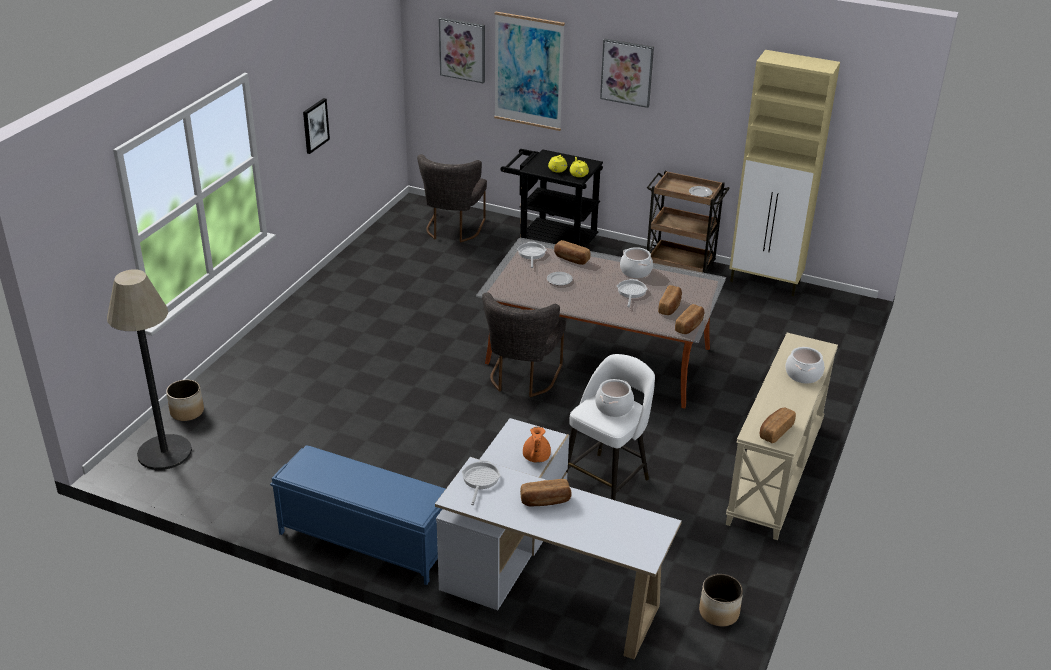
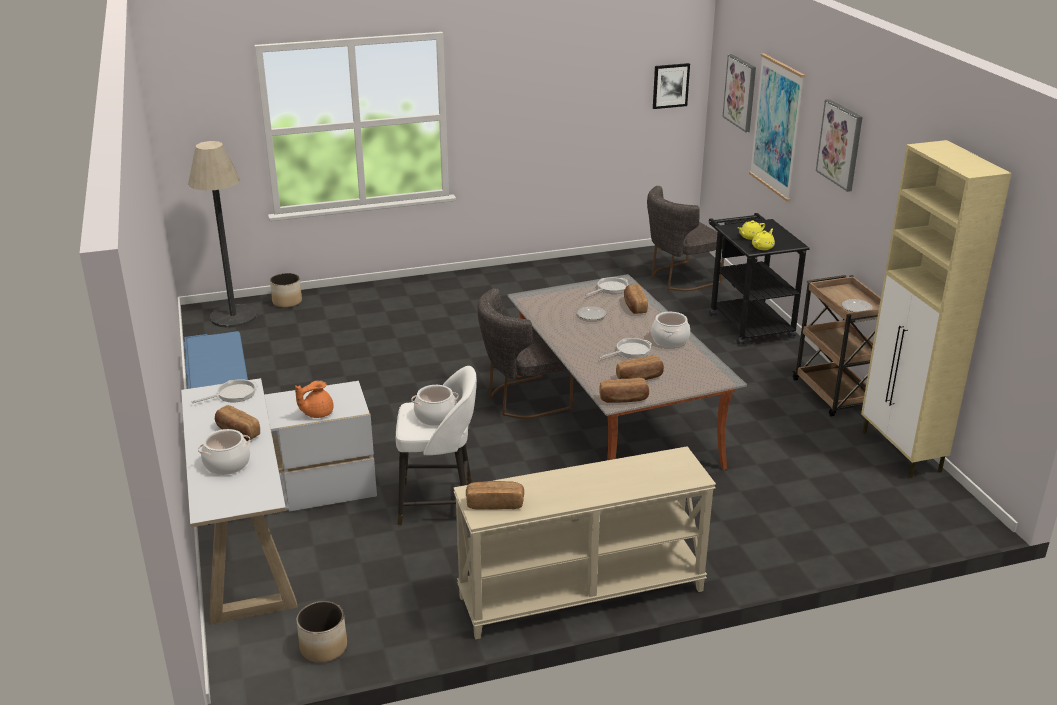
camera: 50 degrees right, 5 degrees down
(315, 125) = (542, 116): picture -> picture (670, 85)
(803, 374) = (622, 483): cooking pot -> cooking pot (227, 464)

